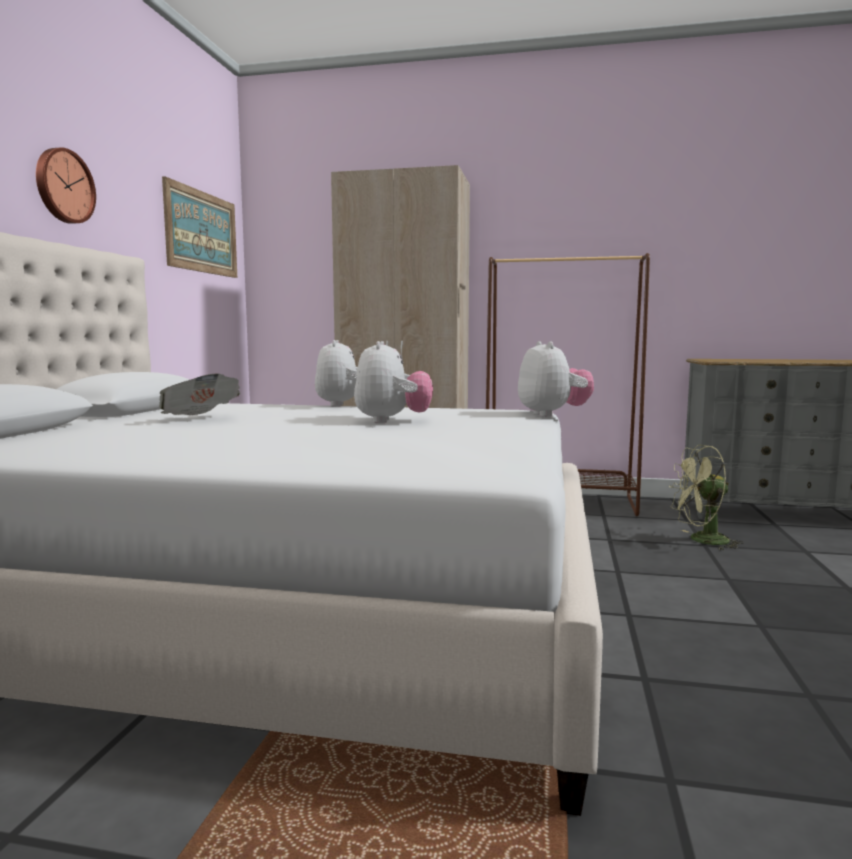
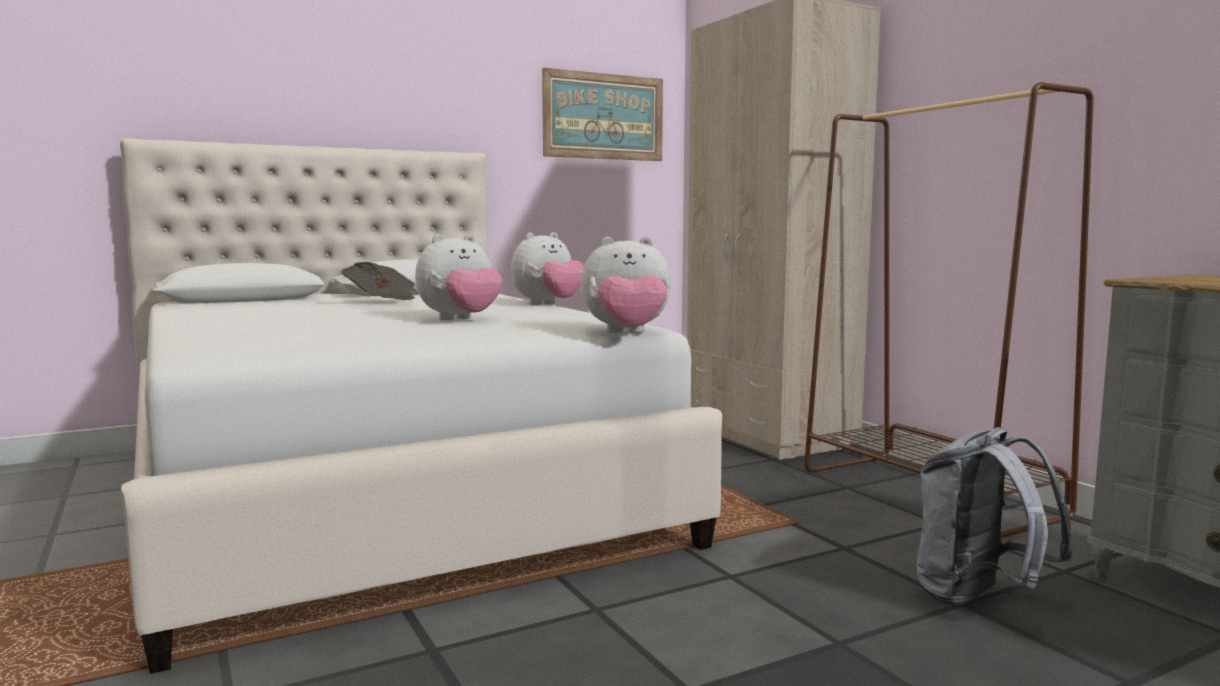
camera: 50 degrees right, 0 degrees up
(63, 186) = (409, 98): wall clock -> none
(552, 415) = (627, 333): plush toy -> plush toy turned 45 degrees clockwise
(701, 541) = (979, 598): green fan -> grey backpack

